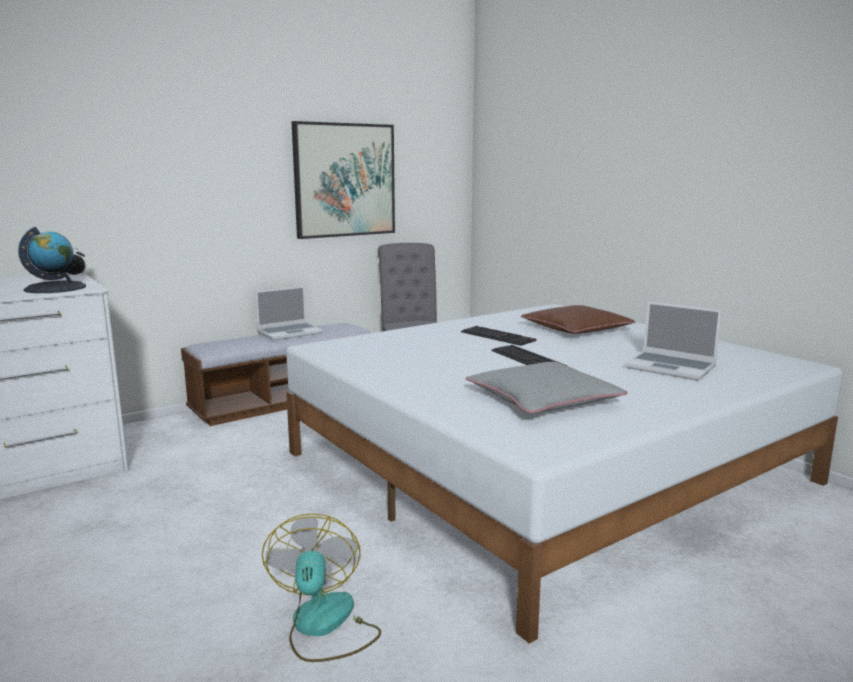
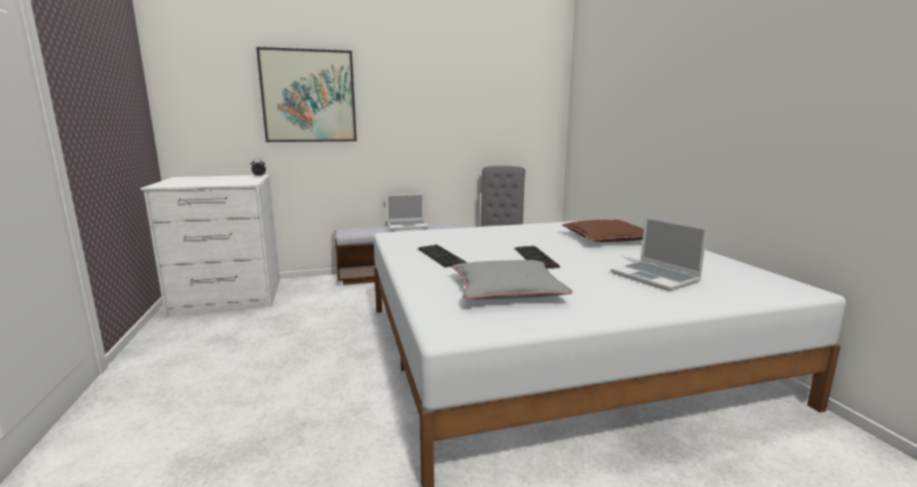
camera: 20 degrees right, 0 degrees up
(55, 288) = (231, 182): globe -> none
(324, 626) = (291, 440): fan -> none
(344, 180) = (459, 118): picture -> picture (309, 96)
(499, 336) = (534, 239): keyboard -> keyboard (442, 256)

